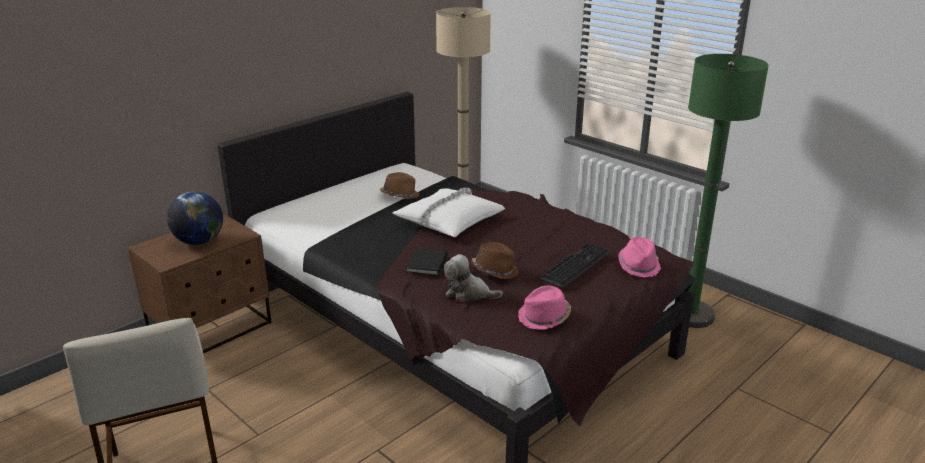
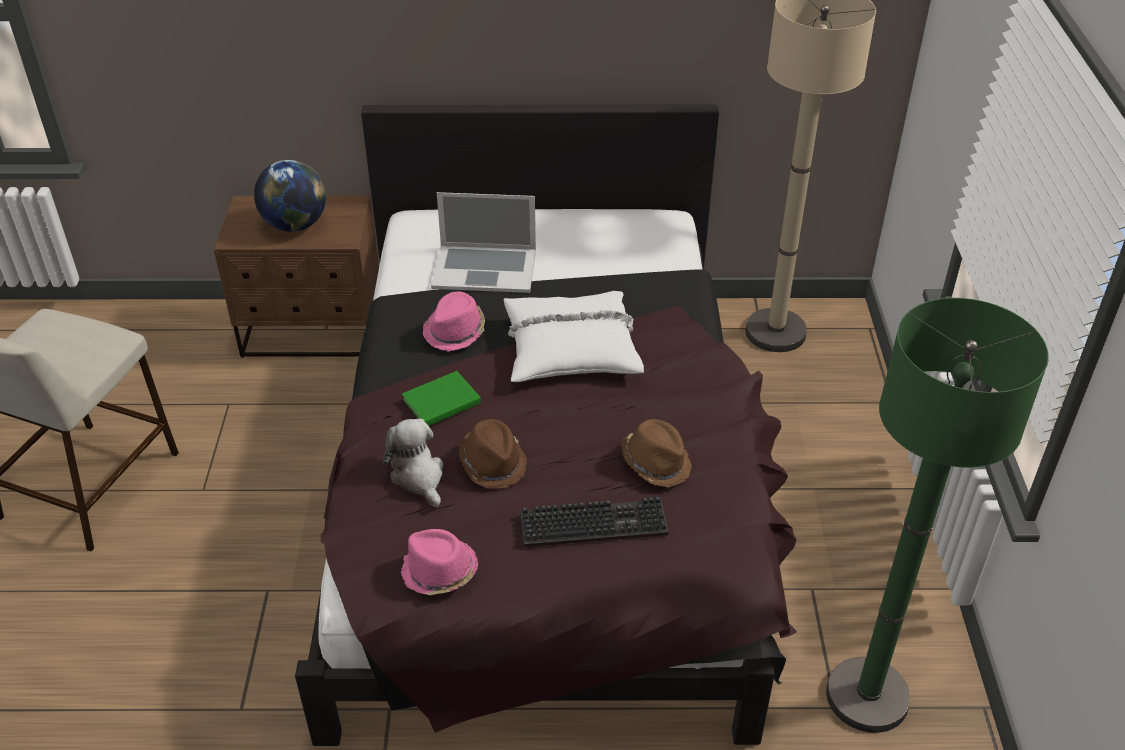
camera: 45 degrees right, 15 degrees up
(347, 215) = (484, 268): none -> laptop
(399, 195) = (586, 269): brown hat -> brown hat (656, 462)
(426, 264) = (439, 401): black book -> green book
(638, 266) = (680, 581): pink hat -> pink hat (455, 331)

